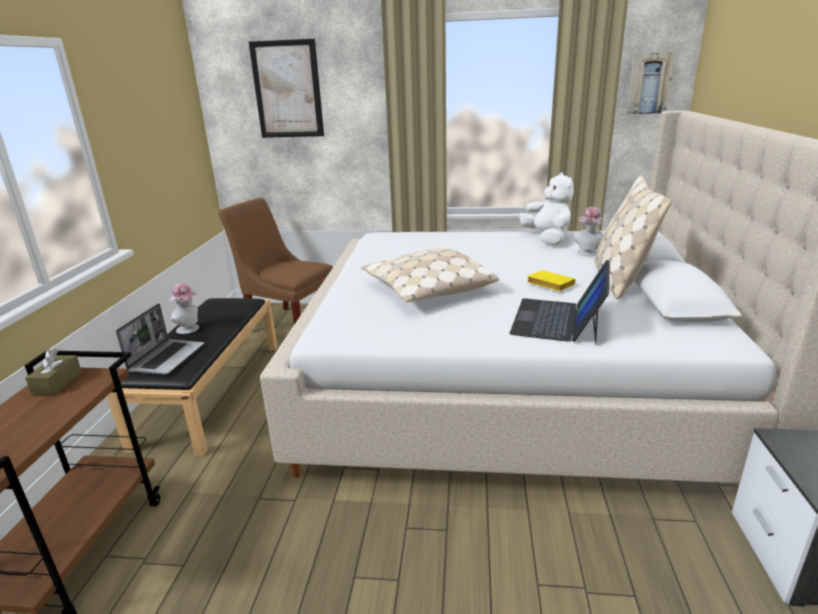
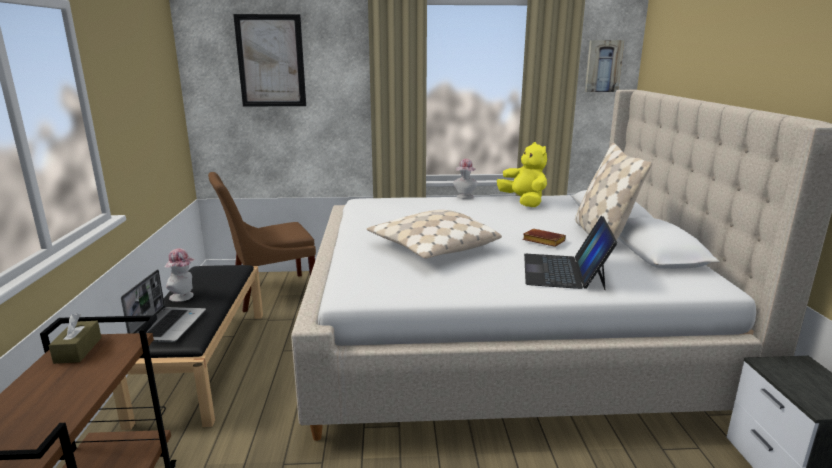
camera: 10 degrees left, 5 degrees down
(289, 324) = (269, 292): brown chair -> brown chair turned 45 degrees counterclockwise
(547, 238) = (523, 202): white plush toy -> yellow plush toy
(548, 284) = (542, 241): yellow book -> brown book
(587, 254) = (565, 214): hat -> hat (465, 197)

